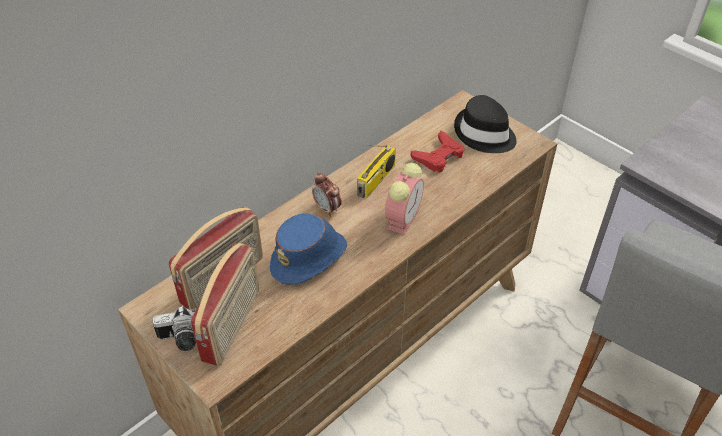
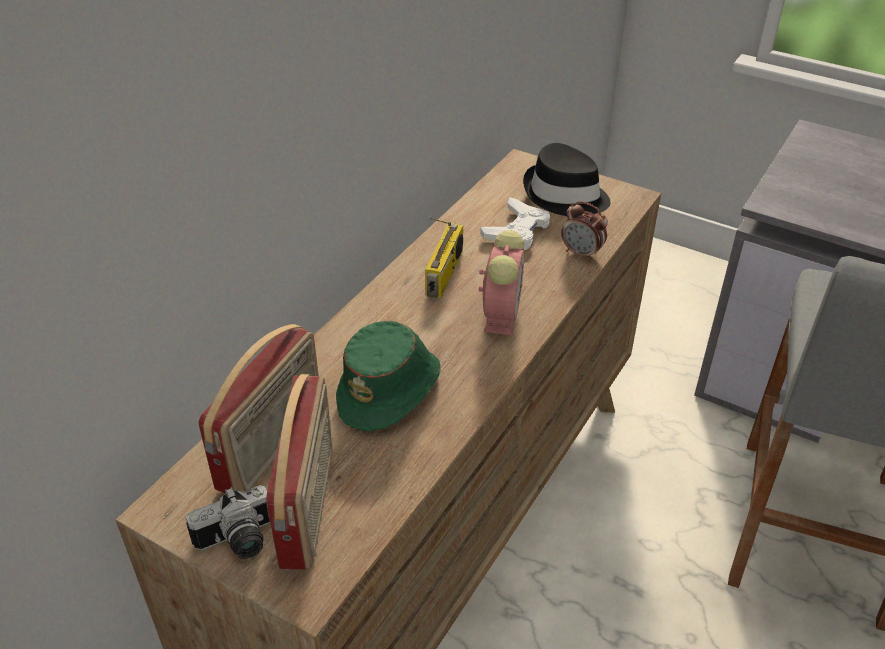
camera: 15 degrees left, 5 degrees down
(310, 258) = (391, 389): blue hat -> green hat
(327, 209) = (390, 320): alarm clock -> alarm clock (582, 253)
(438, 156) = (517, 231): red game controller -> white game controller

